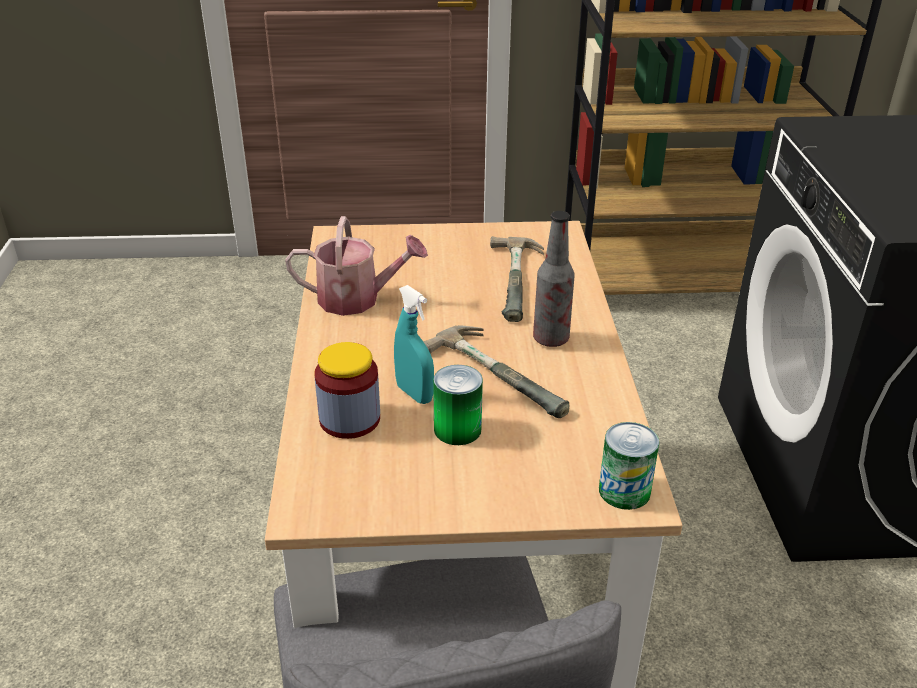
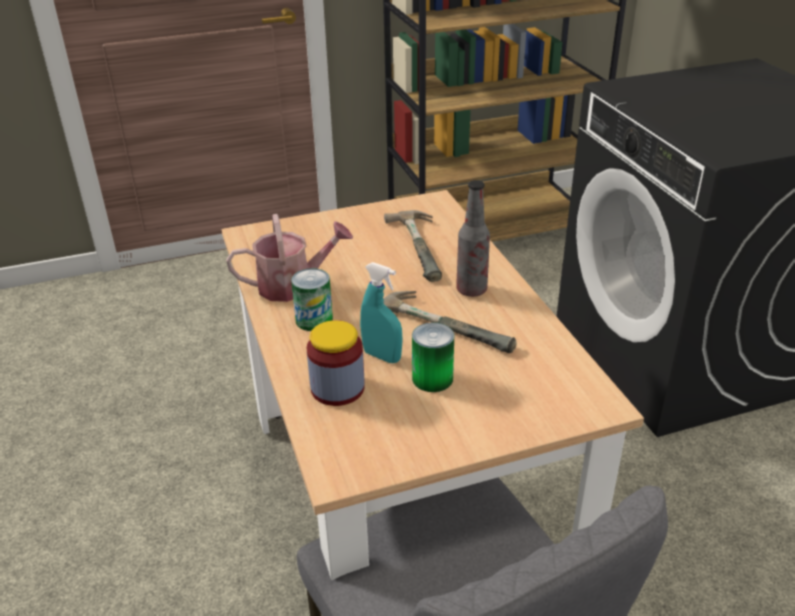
camera: 15 degrees left, 0 degrees up
(624, 491) = (588, 400): can -> can (314, 320)

